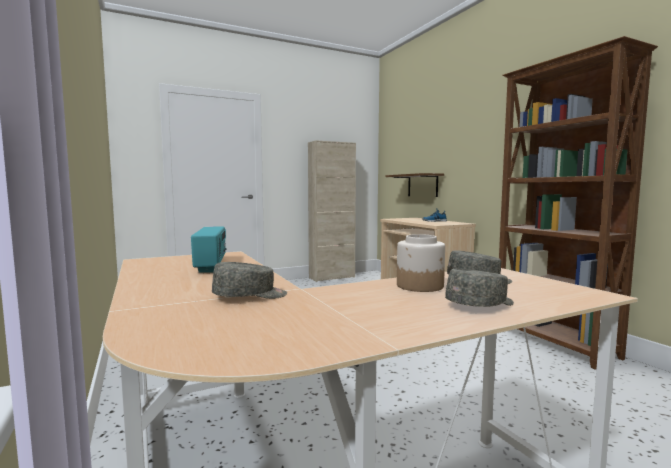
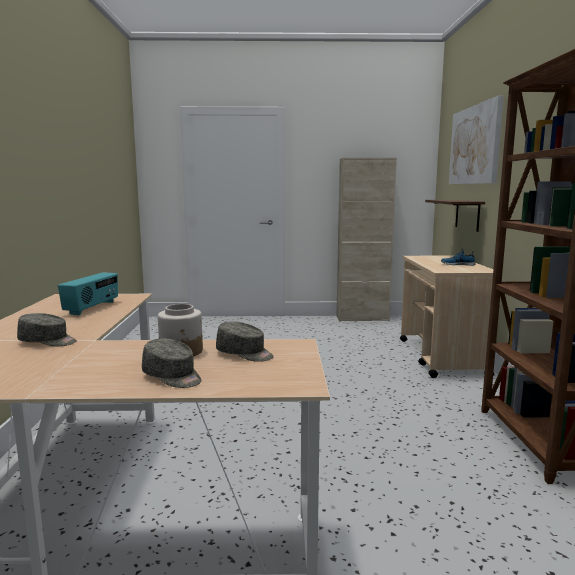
camera: 25 degrees right, 5 degrees up
(426, 132) = (474, 145): none -> picture
(481, 304) = (173, 377): grey cap -> grey cap turned 45 degrees clockwise

